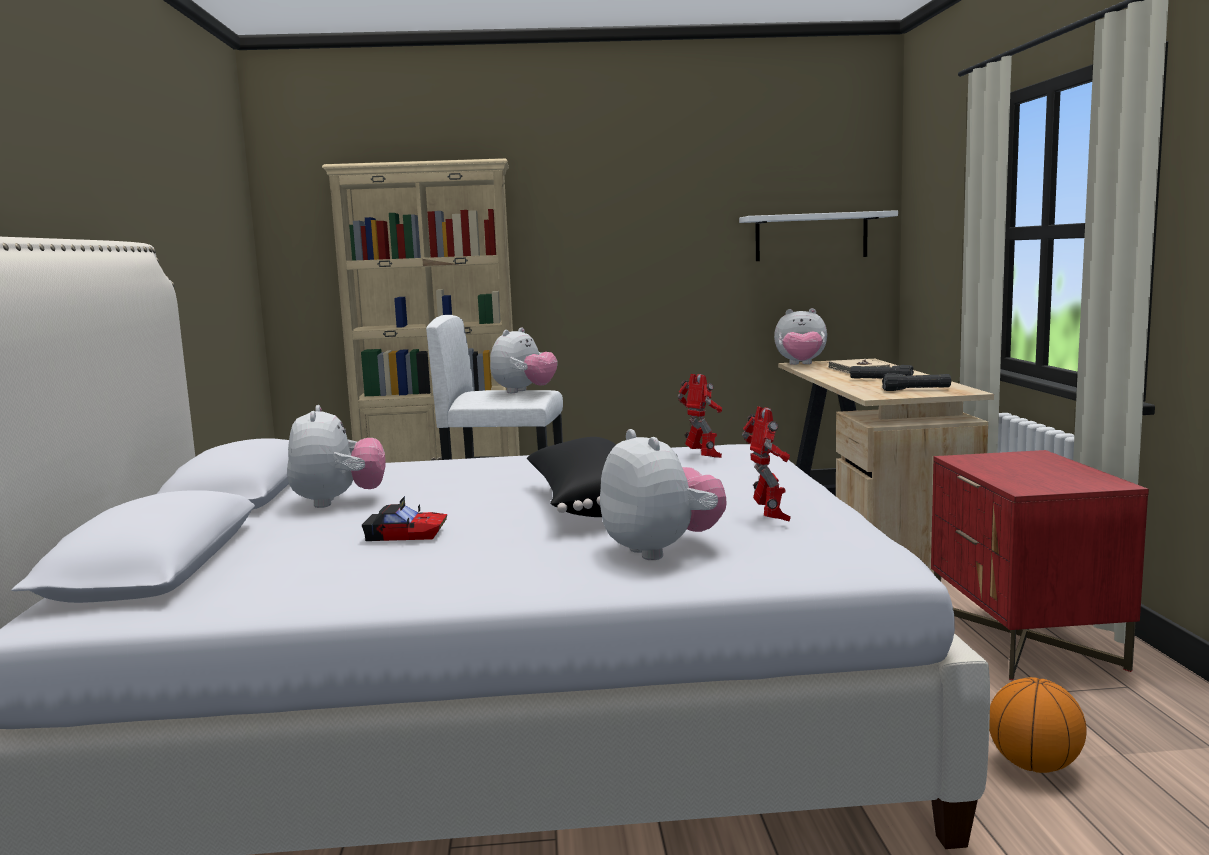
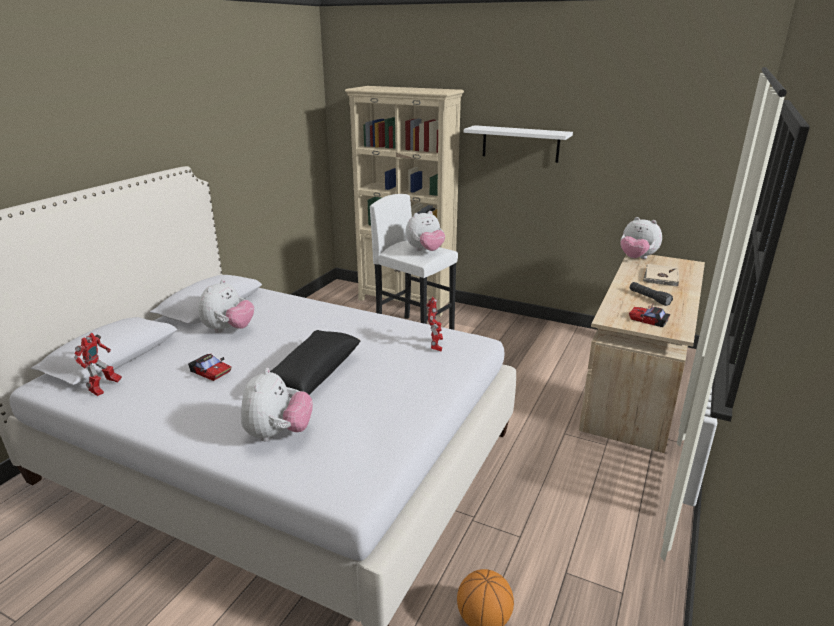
camera: 30 degrees right, 15 degrees up
(770, 517) = (362, 427): toy robot -> toy robot (104, 389)
(811, 237) = (674, 162): white shelf -> white shelf (520, 144)
(916, 390) = (648, 320): black flashlight -> toy car
(1025, 640) = (609, 525): red nightstand -> none

